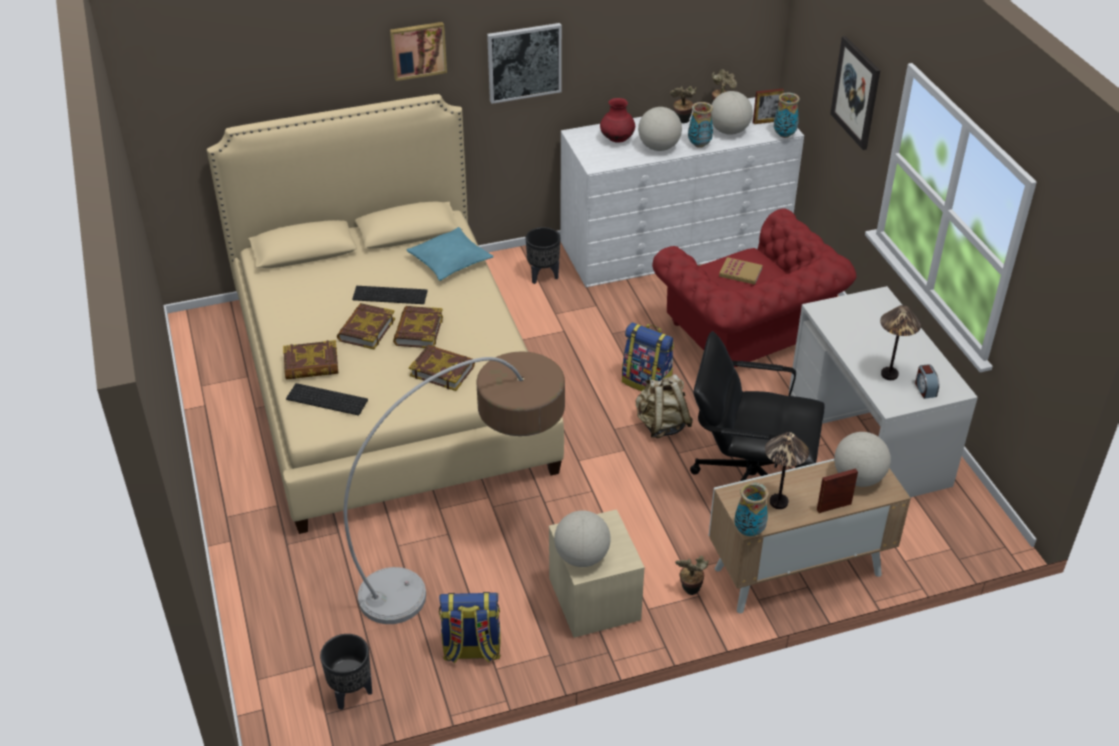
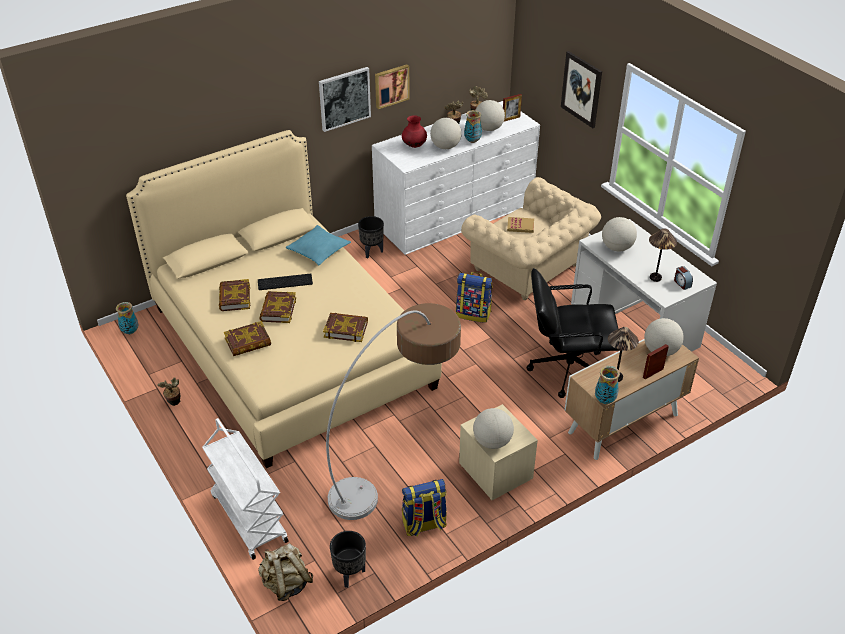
camera: 15 degrees left, 0 degrees up
(253, 592) = (248, 518): none -> white cart
(328, 399) = (271, 364): keyboard -> none
(418, 50) = (271, 99): picture -> picture (391, 85)
(418, 331) = (316, 304): book -> book (234, 298)
(662, 425) = (494, 341): beige backpack -> beige backpack (286, 583)
(690, 590) = (557, 451): potted plant -> potted plant (173, 403)
(748, 335) = (529, 269): red armchair -> beige armchair
(784, 135) = (526, 126): vase -> vase (130, 331)
(851, 323) = (616, 247): none -> globe

